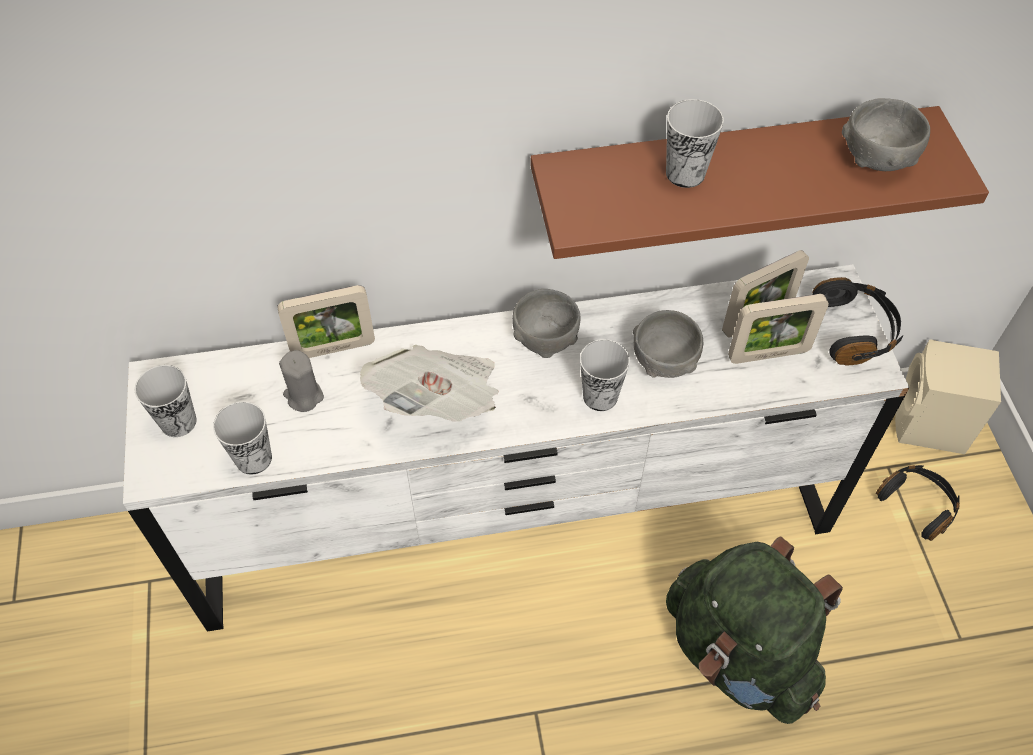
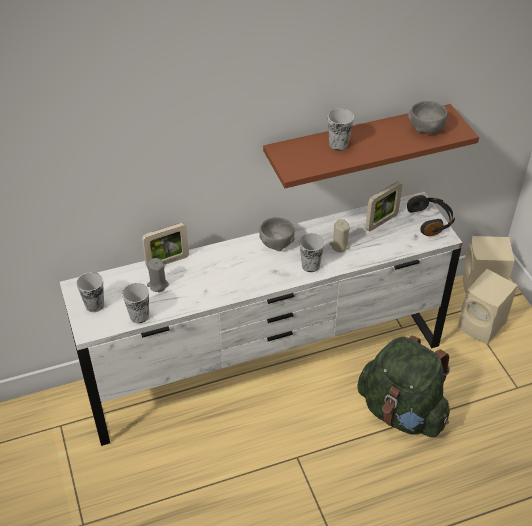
camera: 10 degrees left, 10 degrees down
(439, 401) = (229, 278): newspaper -> none
(664, 360) = (339, 245): grey bowl -> beige candle
(768, 354) = (390, 236): picture frame -> none
(917, 505) = (483, 326): black headphones -> beige speaker

